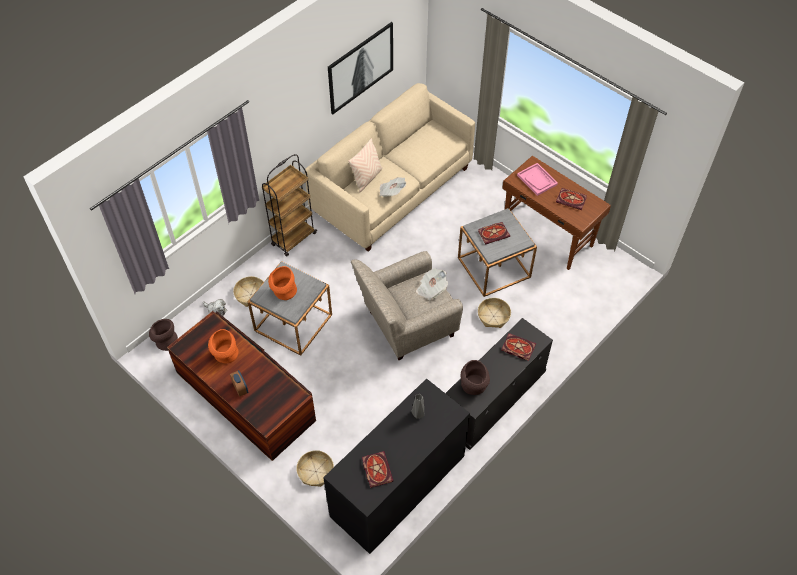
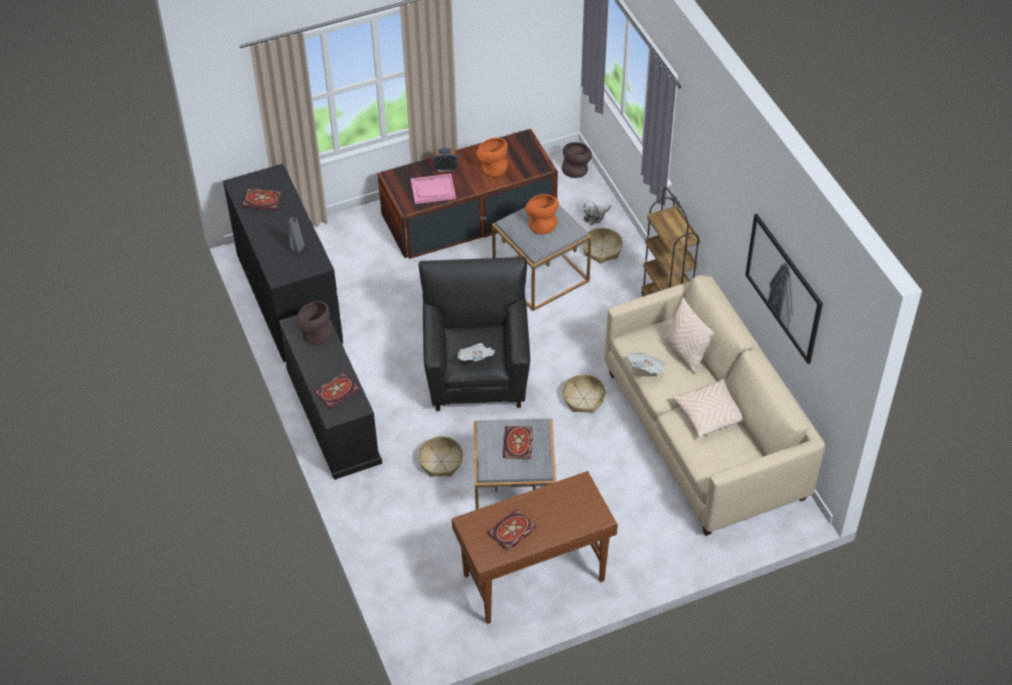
camera: 115 degrees right, 5 degrees down
(315, 471) = (347, 241): basket -> basket (583, 398)
(407, 325) = (476, 373): beige armchair -> black armchair
(410, 153) = (710, 414): none -> beige pillow
(537, 180) = (567, 508): pink tray -> pink tray (433, 190)

